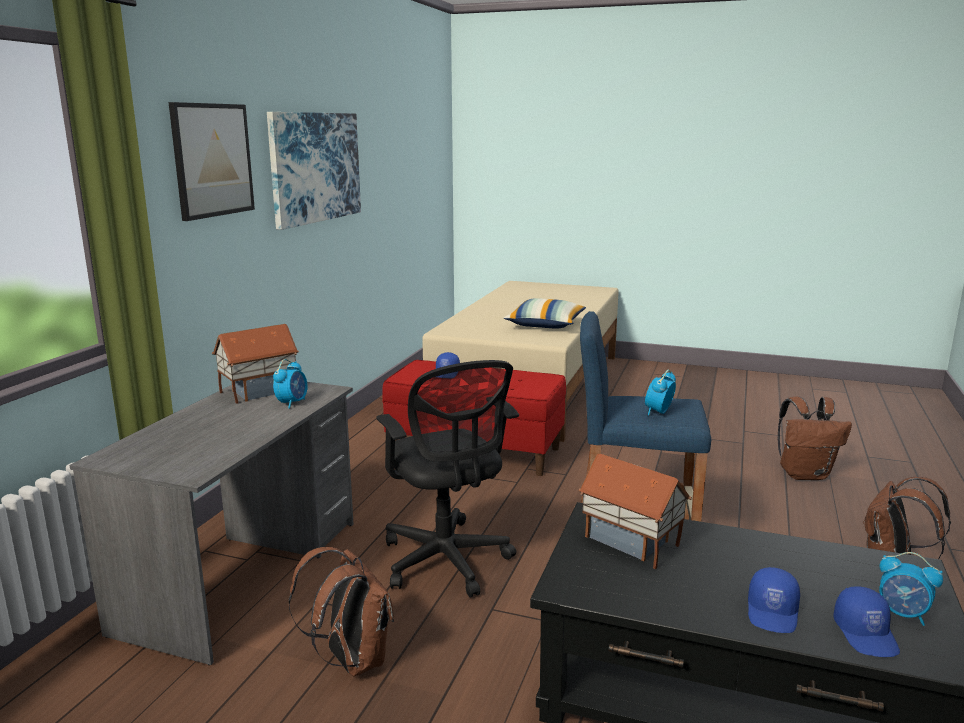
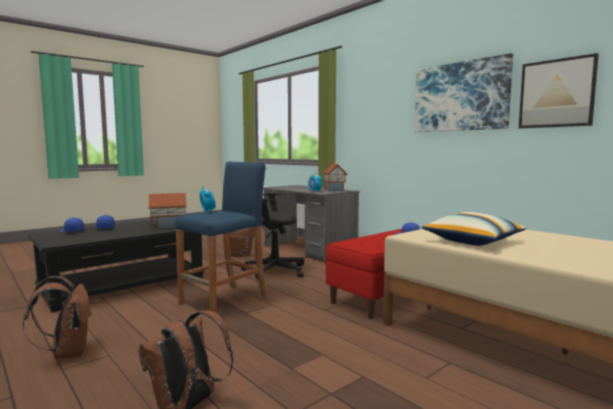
camera: 120 degrees right, 10 degrees down
(212, 160) = (381, 97): picture -> picture (556, 93)
(902, 614) = (59, 236): alarm clock -> none

